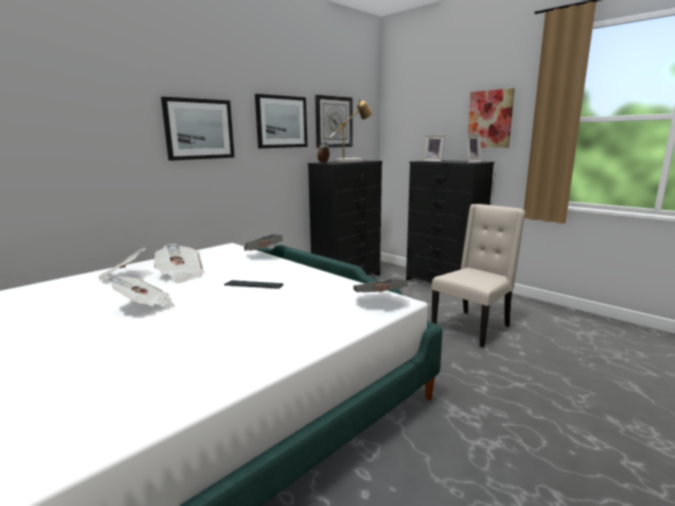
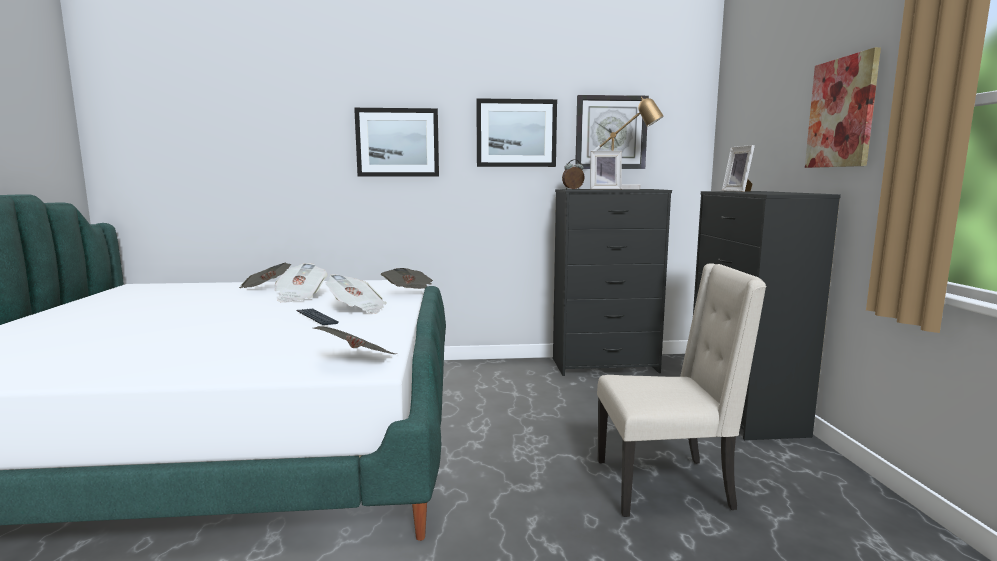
camera: 40 degrees right, 5 degrees down
(145, 307) = (208, 313): newspaper -> newspaper (357, 309)
(471, 162) = (781, 193): picture frame -> picture frame (604, 189)

